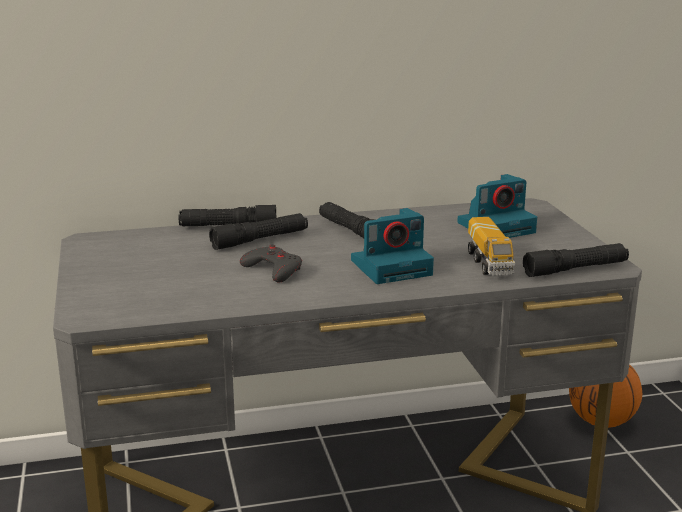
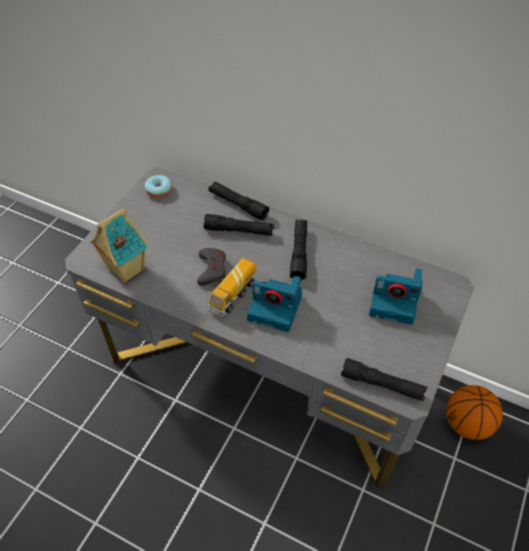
camera: 40 degrees right, 30 degrees up
(105, 245) = (159, 190): none -> donut
(161, 305) = (125, 270): none -> toy house
(489, 264) = (336, 342): toy truck -> toy truck (232, 295)

